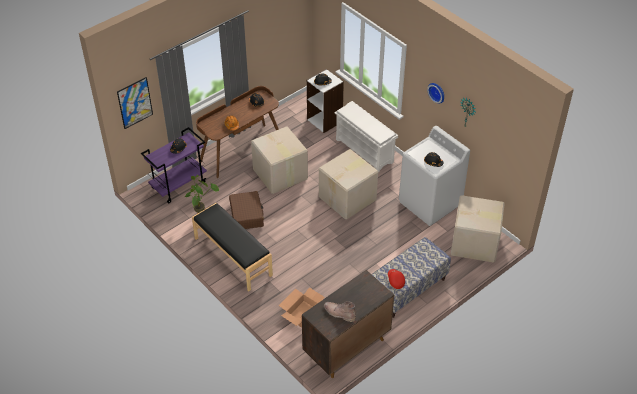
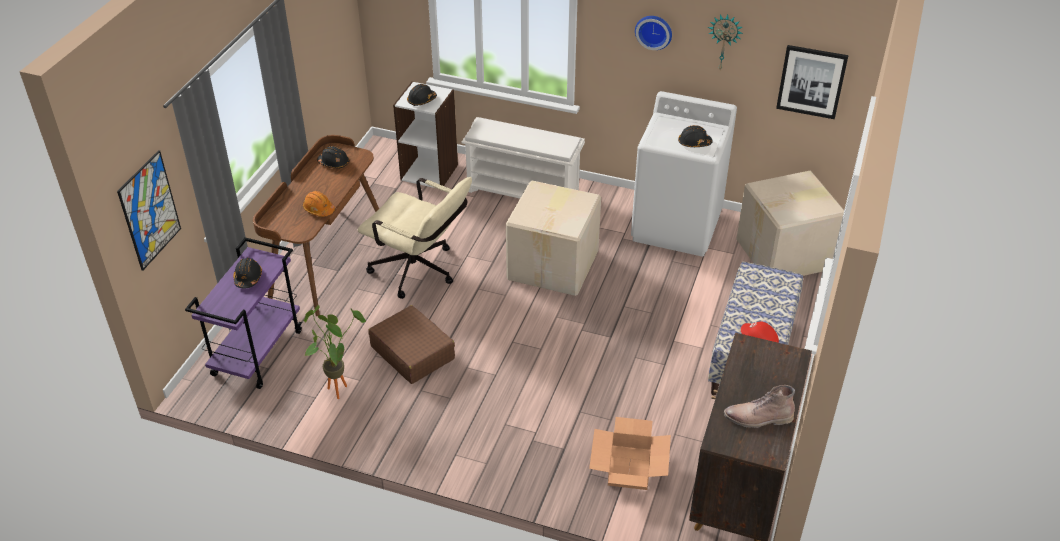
camera: 30 degrees left, 5 degrees down
(232, 257) = (439, 428): black bench -> none
(280, 175) = (420, 272): cardboard box -> beige office chair
(506, 153) = (811, 81): none -> picture

